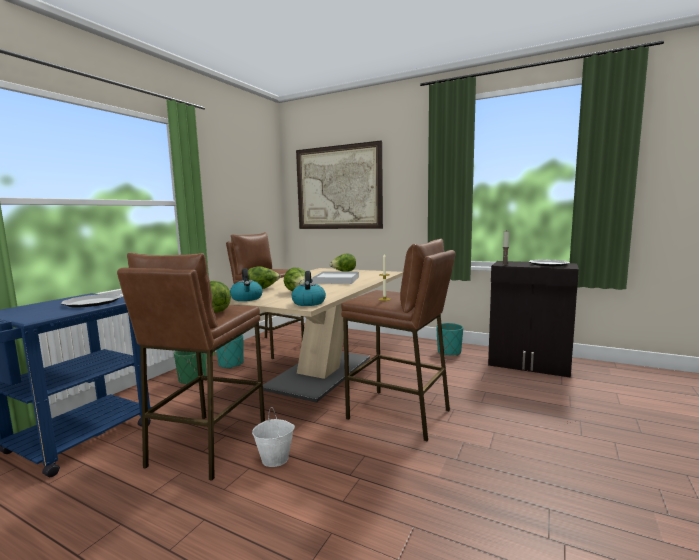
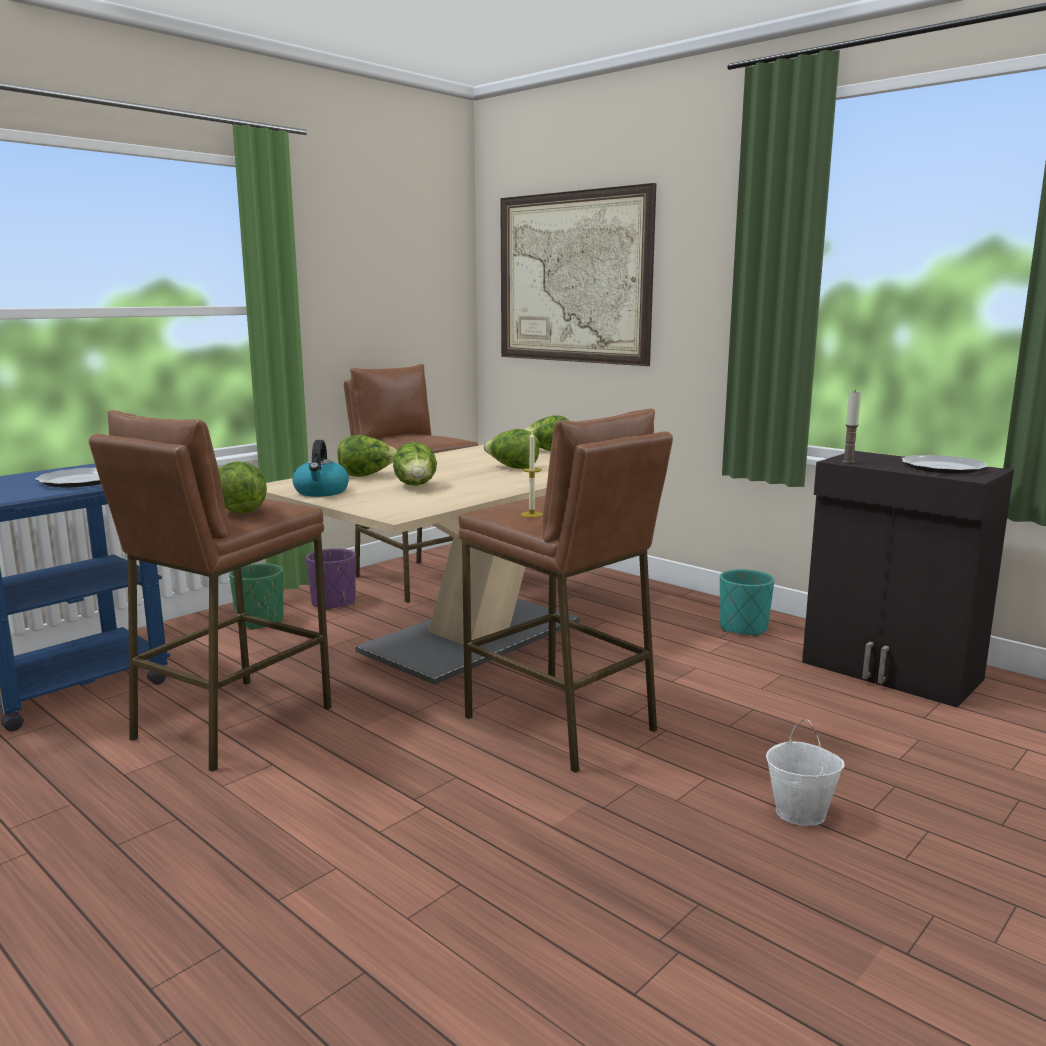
camera: 15 degrees right, 5 degrees up
(231, 364) = (333, 603): turquoise planter -> purple planter
(275, 459) = (317, 758): white bucket -> white bucket (801, 812)
(308, 302) = (408, 509): kettle -> none
(336, 280) = (512, 468): white tray -> lettuce

